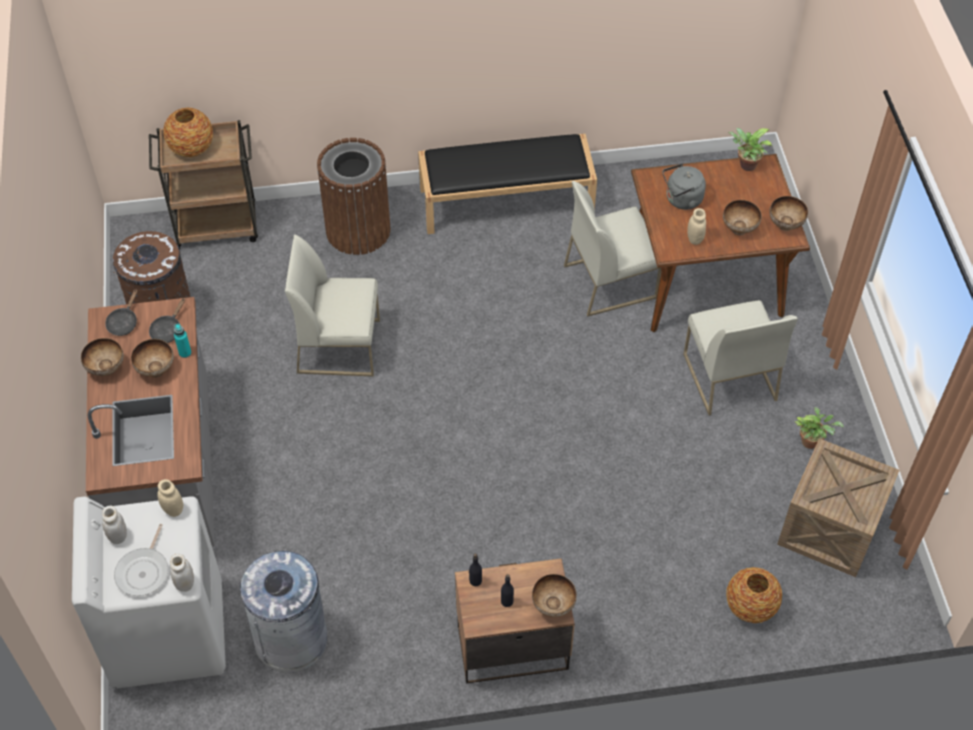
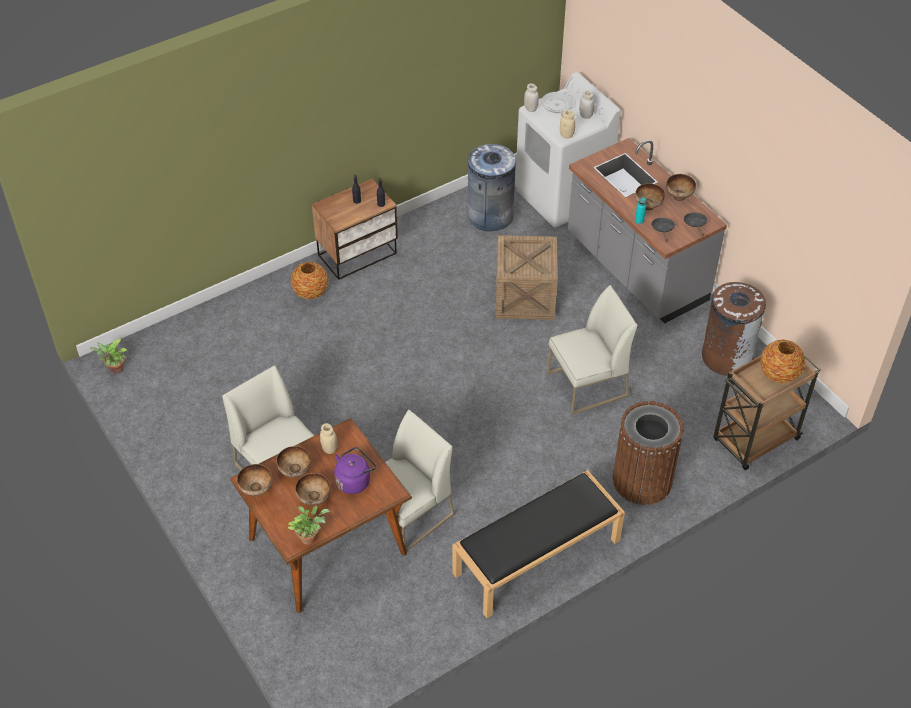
camera: 155 degrees right, 5 degrees down
(554, 605) = (328, 207): bowl -> bowl (313, 499)
(681, 200) = (354, 481): grey kettle -> purple kettle
(750, 606) = (215, 323): vase -> vase (311, 292)
(812, 441) = (199, 443): potted plant -> potted plant (115, 369)
(829, 528) = (172, 387): crate -> crate (525, 297)

